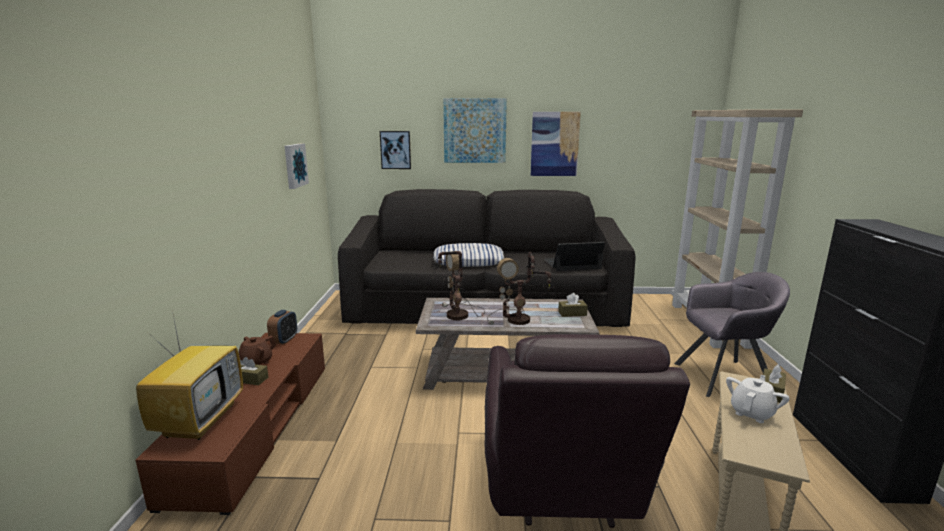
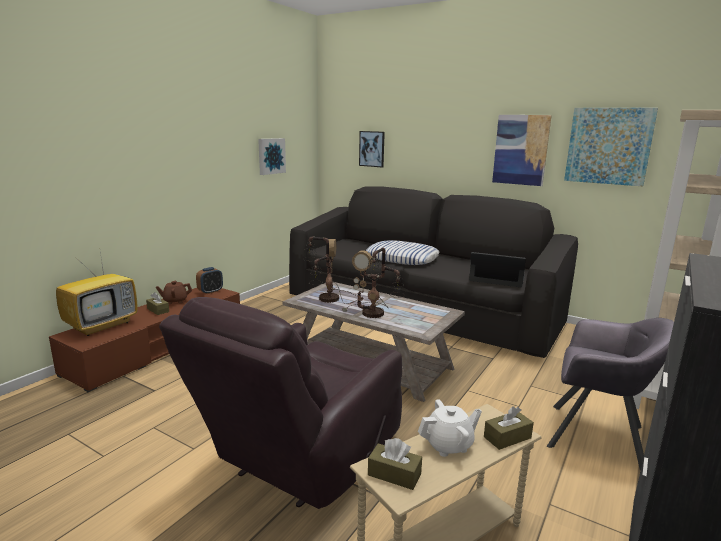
camera: 30 degrees right, 0 degrees up
(474, 130) = (441, 133): picture -> picture (608, 146)
(572, 313) = (431, 320): brown tissue box -> brown tissue box (394, 474)

